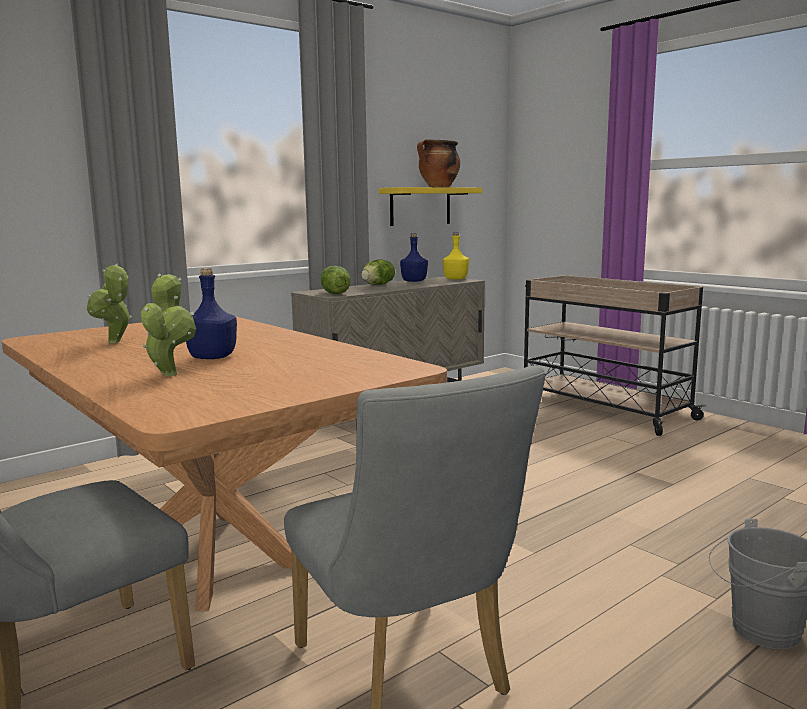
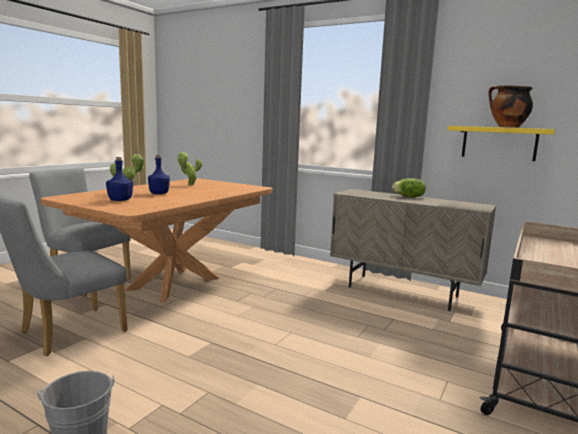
camera: 70 degrees right, 0 degrees up
(334, 293) = (353, 193): lettuce -> none
(414, 281) = (445, 201): blue bottle -> blue bottle (121, 200)
(455, 279) = (480, 207): yellow bottle -> none

